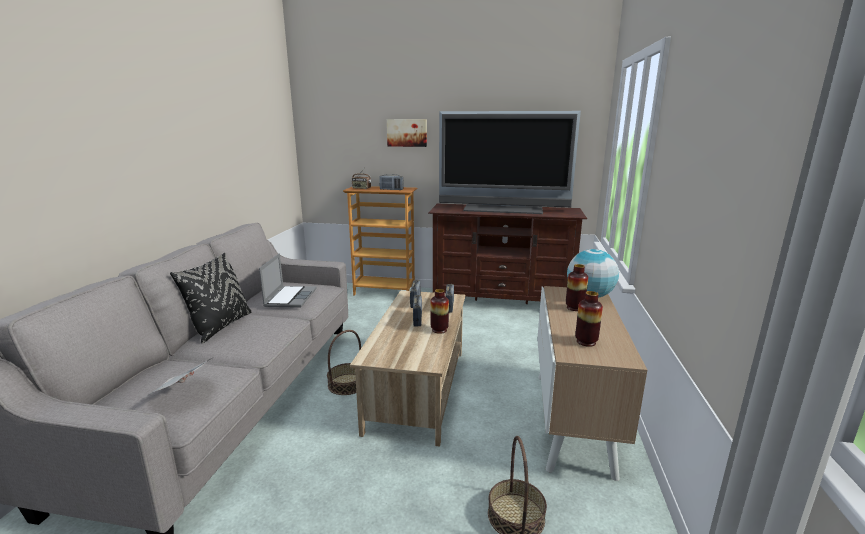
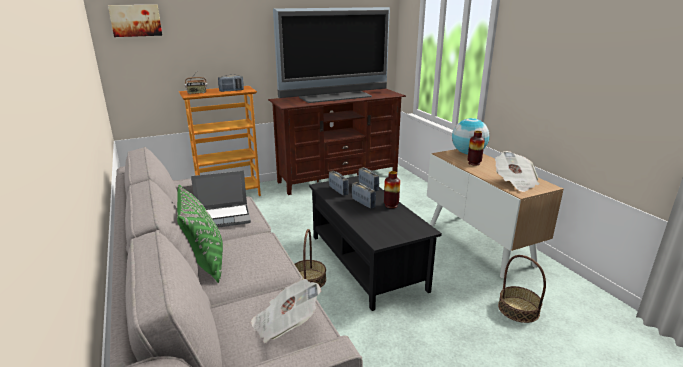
camera: 35 degrees left, 5 degrees up
(221, 326) = (205, 263): black pillow -> green pillow
(290, 297) = (223, 217): laptop -> laptop turned 105 degrees clockwise
(407, 132) = (231, 30): picture -> picture (135, 20)
(417, 389) = (365, 262): beige coffee table -> black coffee table
(586, 342) = (515, 182): vase -> newspaper

